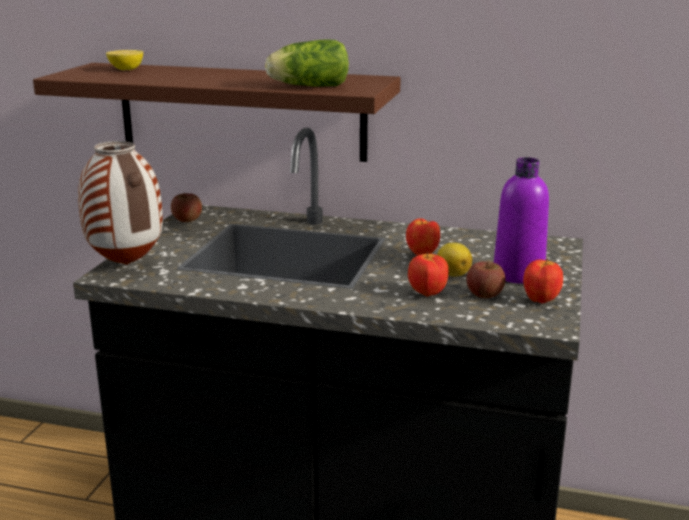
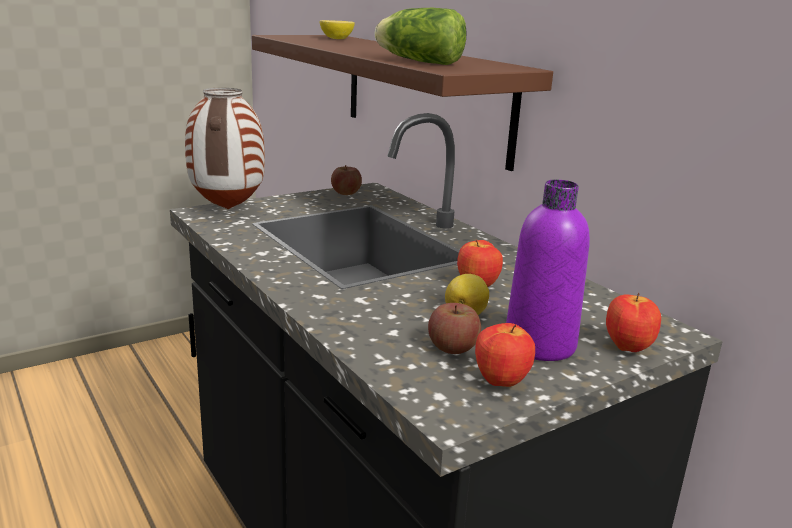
camera: 40 degrees right, 0 degrees up
(427, 294) = (394, 322): apple -> apple (627, 348)

